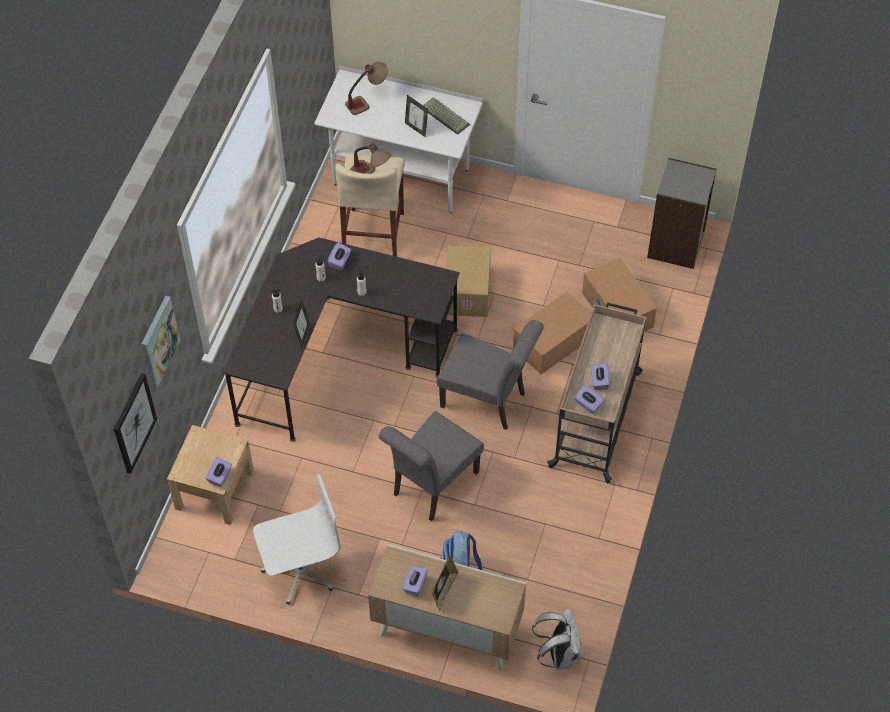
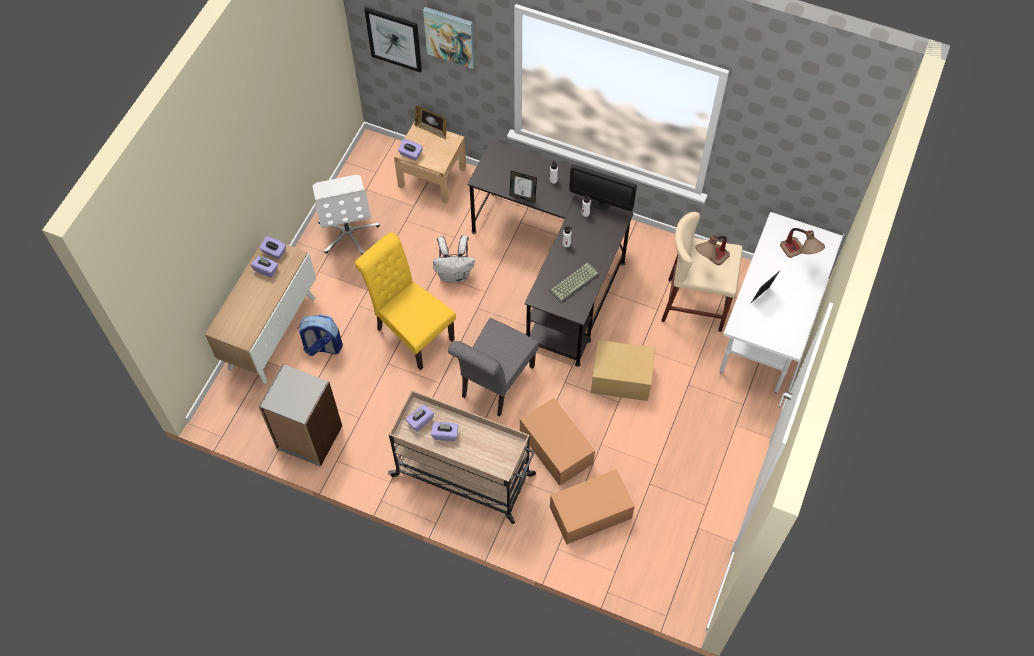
camera: 95 degrees right, 5 degrees up
(306, 265) = (601, 202): none -> monitor
(340, 262) = (603, 228): purple tissue box -> purple tissue box (274, 252)
(431, 486) = (411, 331): grey chair -> yellow chair
(444, 116) = (778, 322): keyboard -> keyboard (574, 282)
(444, 590) = (256, 290): picture frame -> picture frame (432, 130)
(559, 654) = (232, 414): white backpack -> white backpack (455, 274)
(676, 245) = (672, 585): grey bookcase -> grey bookcase (309, 438)

